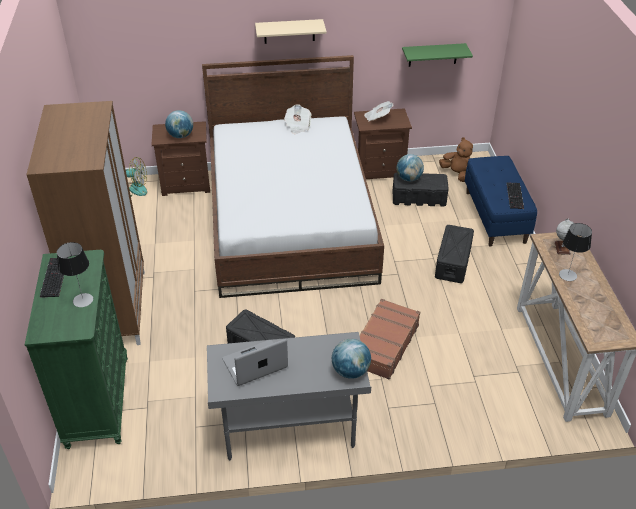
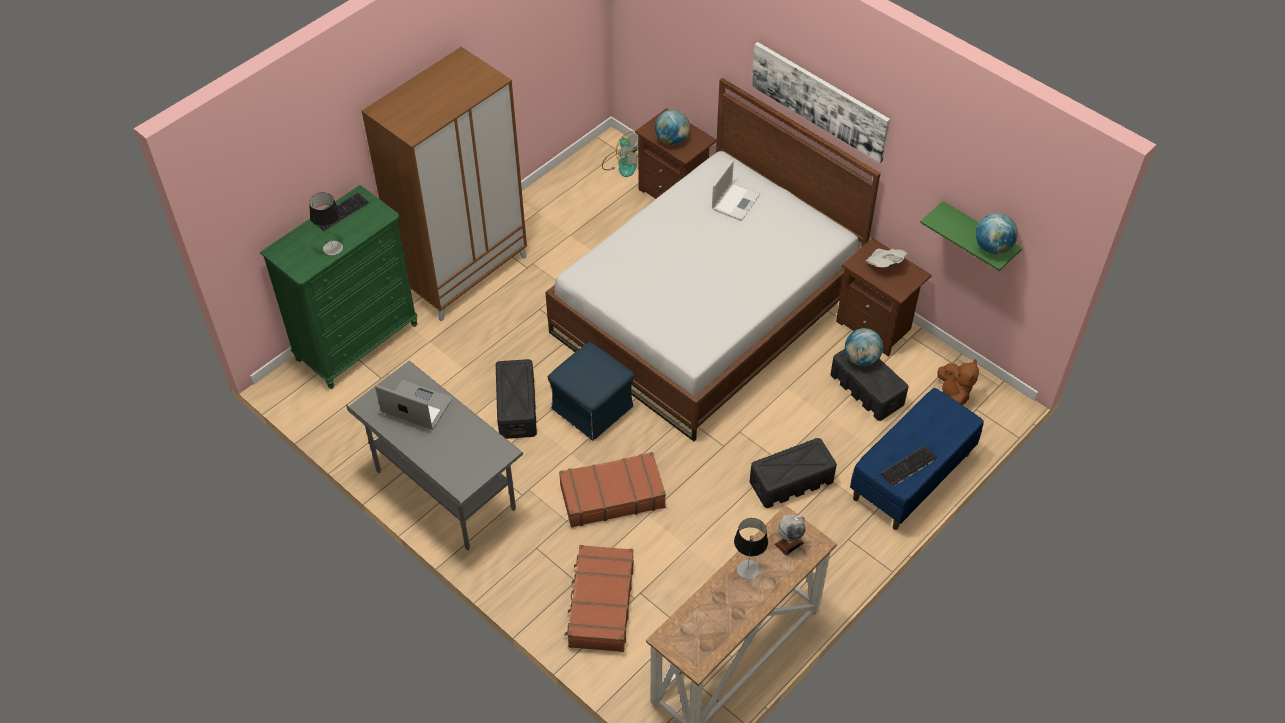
camera: 50 degrees right, 10 degrees up
(263, 139) = (736, 201): none -> laptop
(289, 31) = (819, 100): beige shelf -> picture
(297, 126) = (790, 212): newspaper -> none
(304, 313) = (593, 408): none -> blue ottoman
(350, 371) = (468, 476): globe -> globe (992, 247)
(465, 401) = (600, 604): none -> brown suitcase

